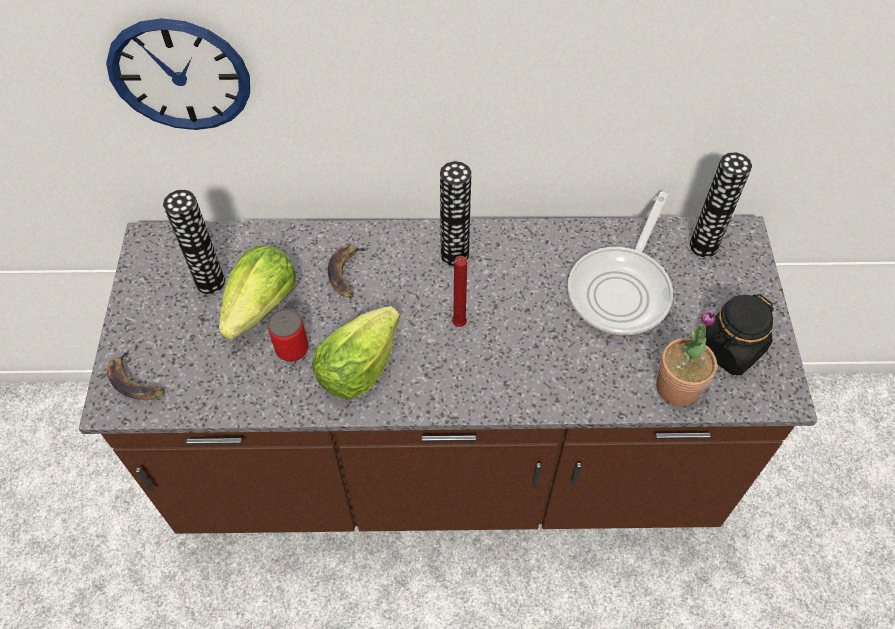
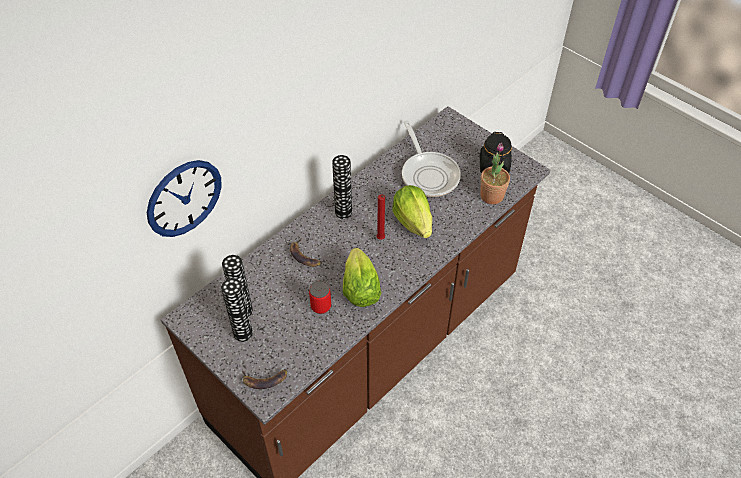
camera: 45 degrees left, 5 degrees down
(262, 306) = (283, 300): lettuce -> lettuce (413, 221)
(703, 246) = (439, 134): vase -> vase (243, 333)

